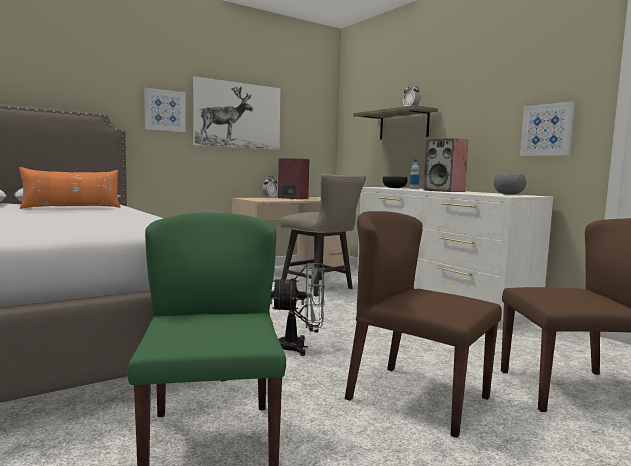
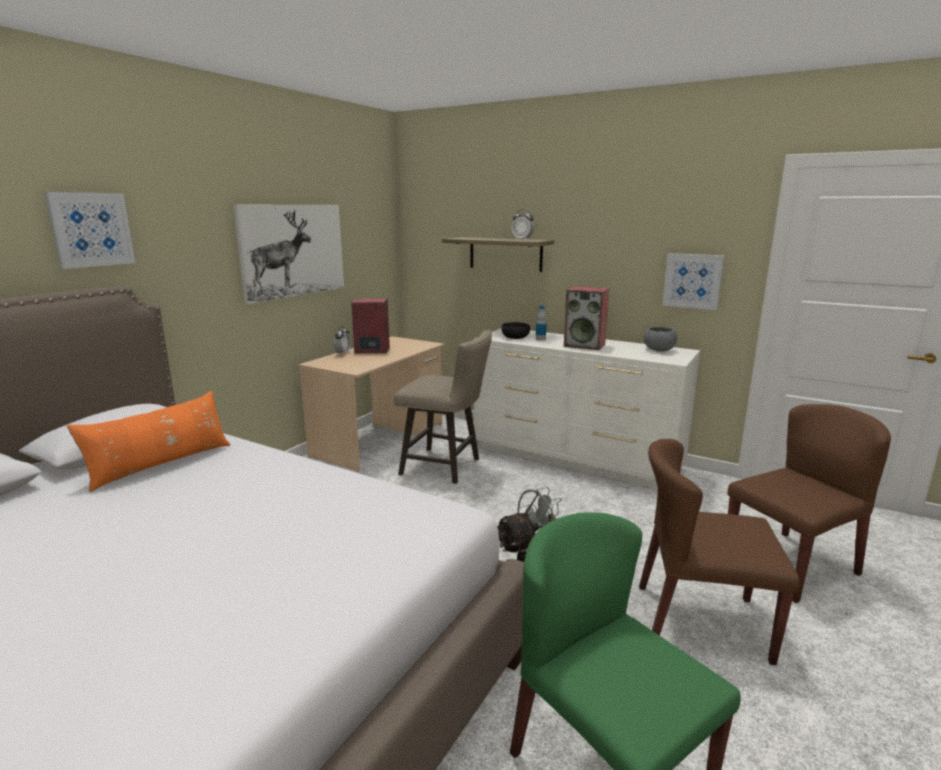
camera: 25 degrees left, 10 degrees up
(165, 110) = (202, 261): picture -> picture (91, 229)

